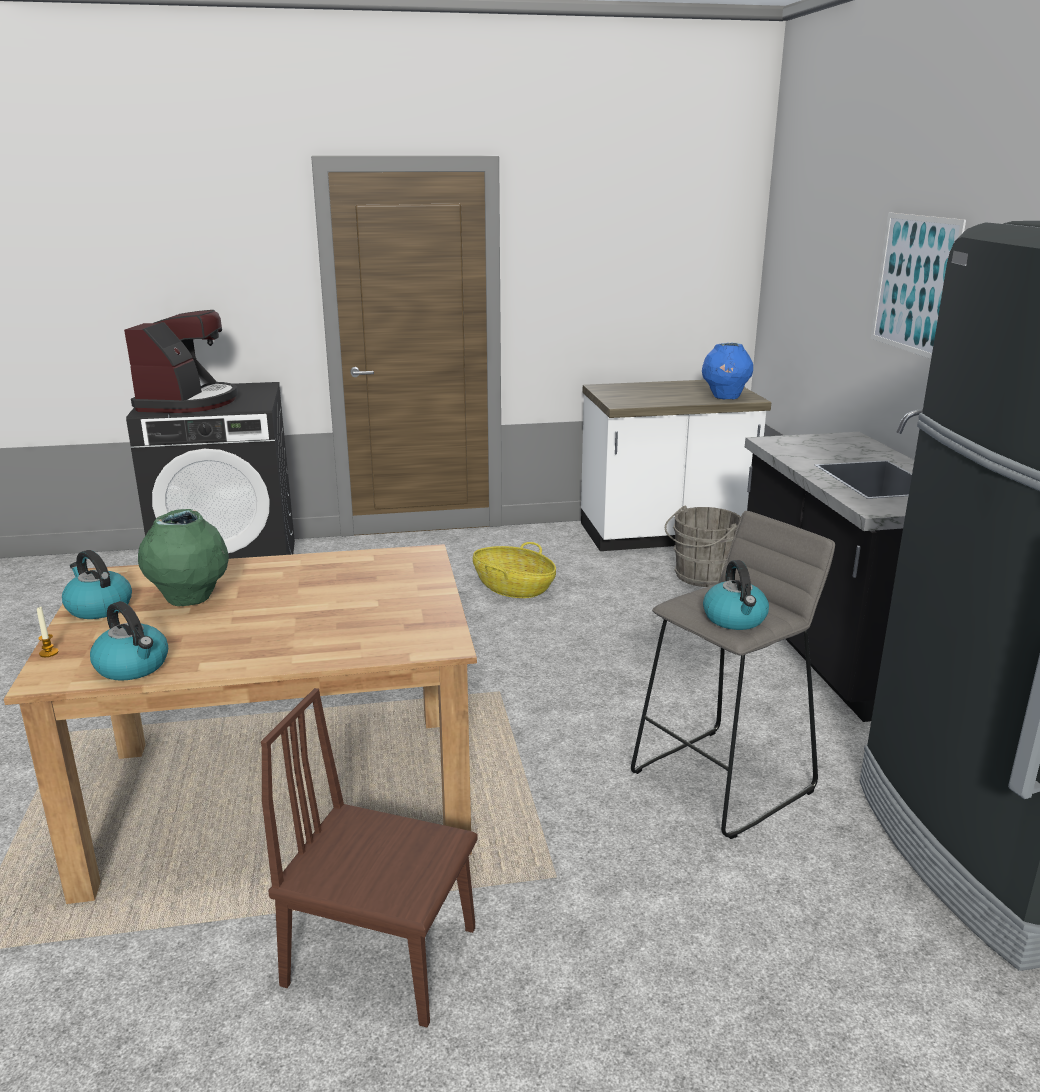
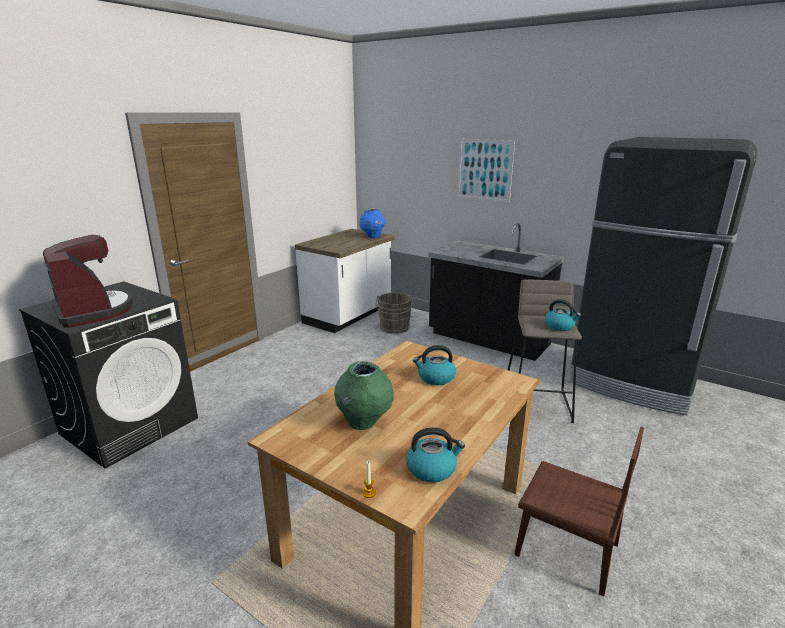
camera: 45 degrees left, 0 degrees up
(98, 607) = (325, 455): kettle -> kettle (435, 378)
(381, 956) = (566, 549): brown chair -> brown chair turned 120 degrees counterclockwise
(513, 588) = (326, 366): basket -> none

